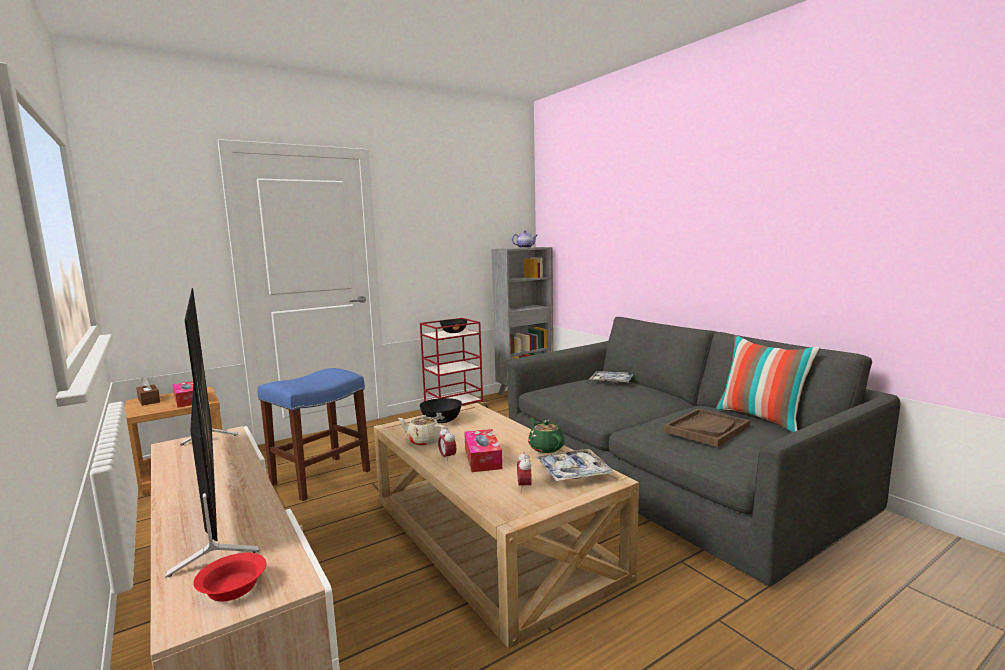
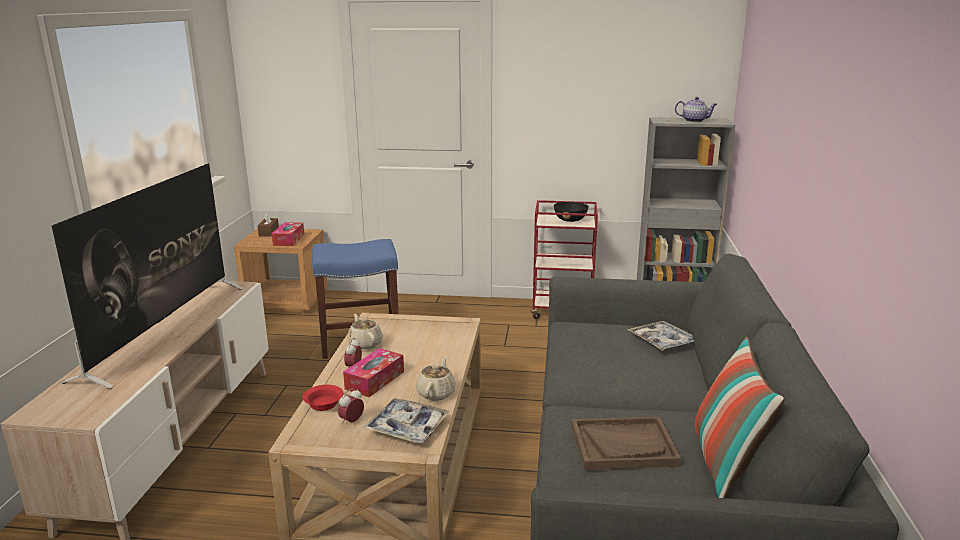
camera: 40 degrees right, 10 degrees up
(234, 588) = (69, 406): red bowl -> red bowl (324, 405)
(441, 421) = (414, 327): black bowl -> none
(545, 447) = (436, 393): green teapot -> beige teapot

